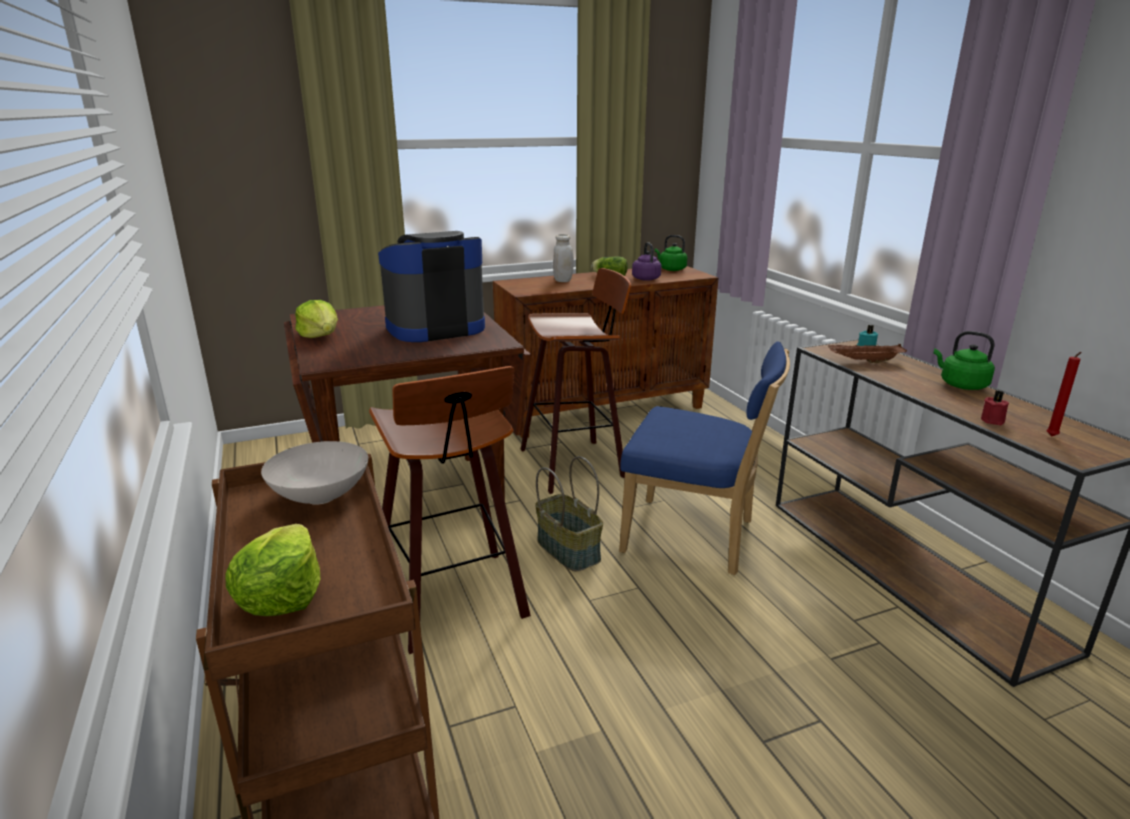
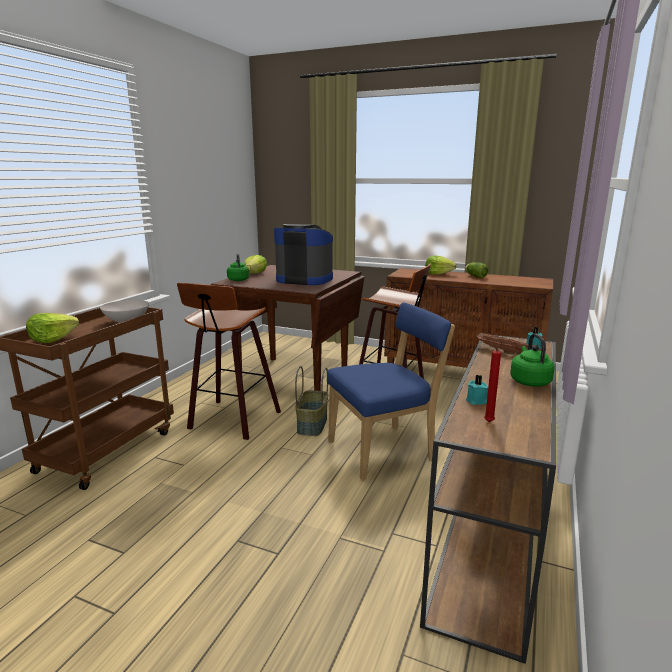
camera: 45 degrees right, 5 degrees down
(563, 280) = (438, 273): white jar -> lettuce
(645, 278) = (495, 281): purple kettle -> none
(671, 269) = (532, 280): green kettle -> green kettle (238, 279)
(695, 537) = (385, 450): blue chair -> blue chair turned 90 degrees counterclockwise
(993, 420) = (477, 401): red candle -> turquoise candle

